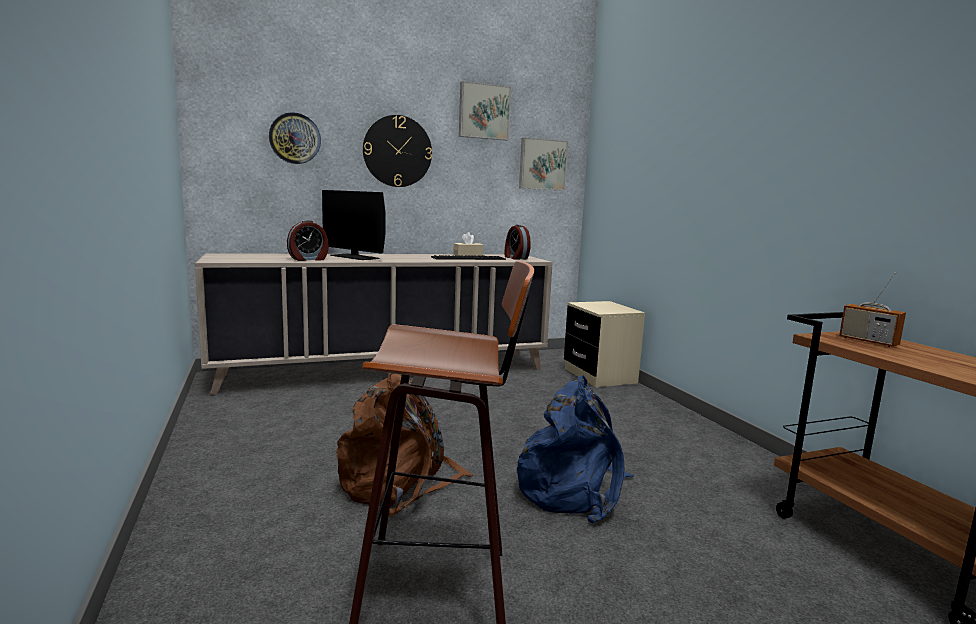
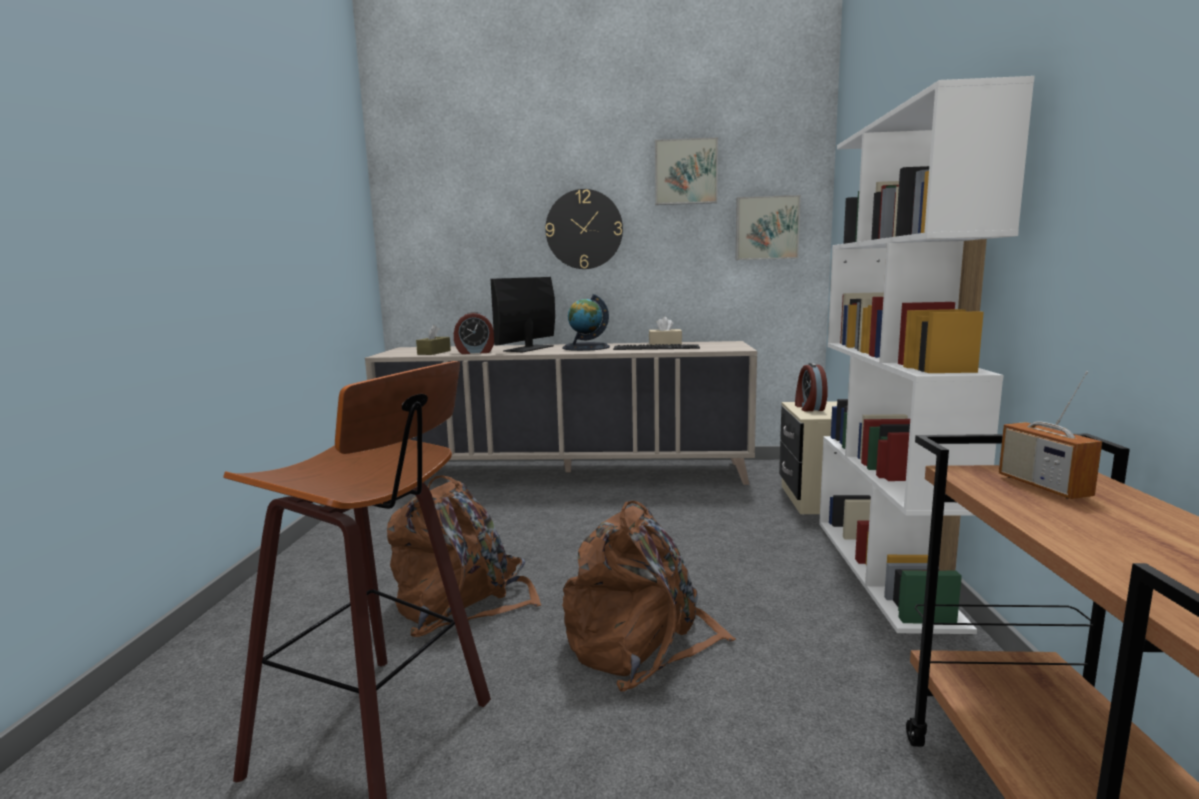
camera: 25 degrees right, 0 degrees up
(264, 259) = (434, 352): none -> brown tissue box
(295, 138) = (477, 226): wall clock -> none
(354, 257) = (529, 348): monitor -> monitor turned 60 degrees clockwise
(406, 257) = (586, 347): none -> globe
(515, 258) = (718, 346): alarm clock -> alarm clock (808, 408)
(573, 490) = (641, 644): blue backpack -> brown backpack
(680, 418) = (885, 570): none -> white bookcase

